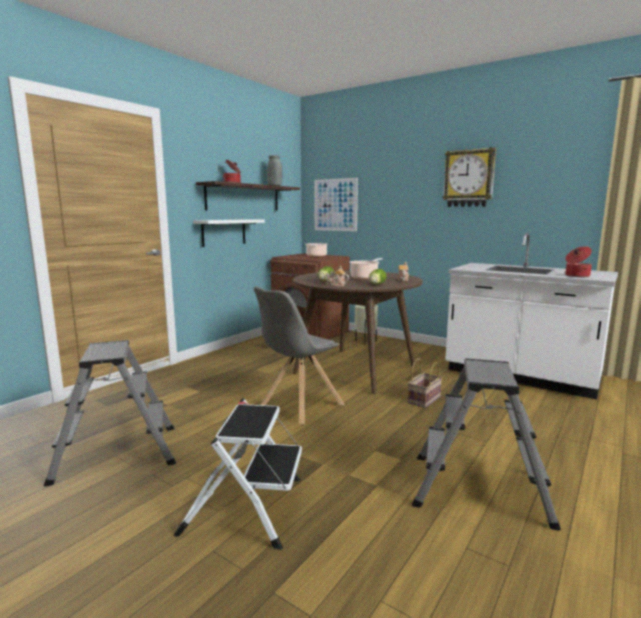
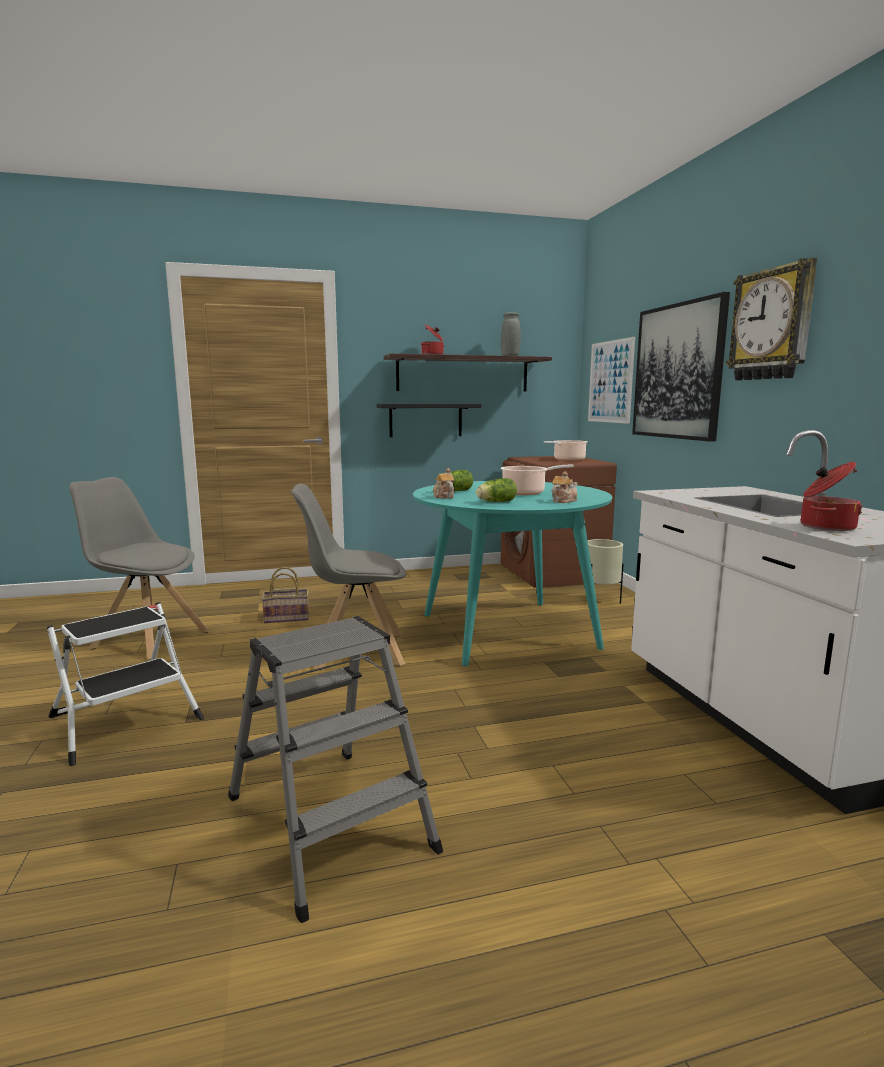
camera: 40 degrees right, 0 degrees up
(116, 453) = (147, 639): grey step ladder -> grey chair
(224, 232) = (425, 420): white shelf -> black shelf
(355, 369) = (507, 631): brown dining table -> turquoise dining table
(398, 200) = (678, 371): none -> picture
(423, 399) = (513, 694): basket -> basket (288, 617)

